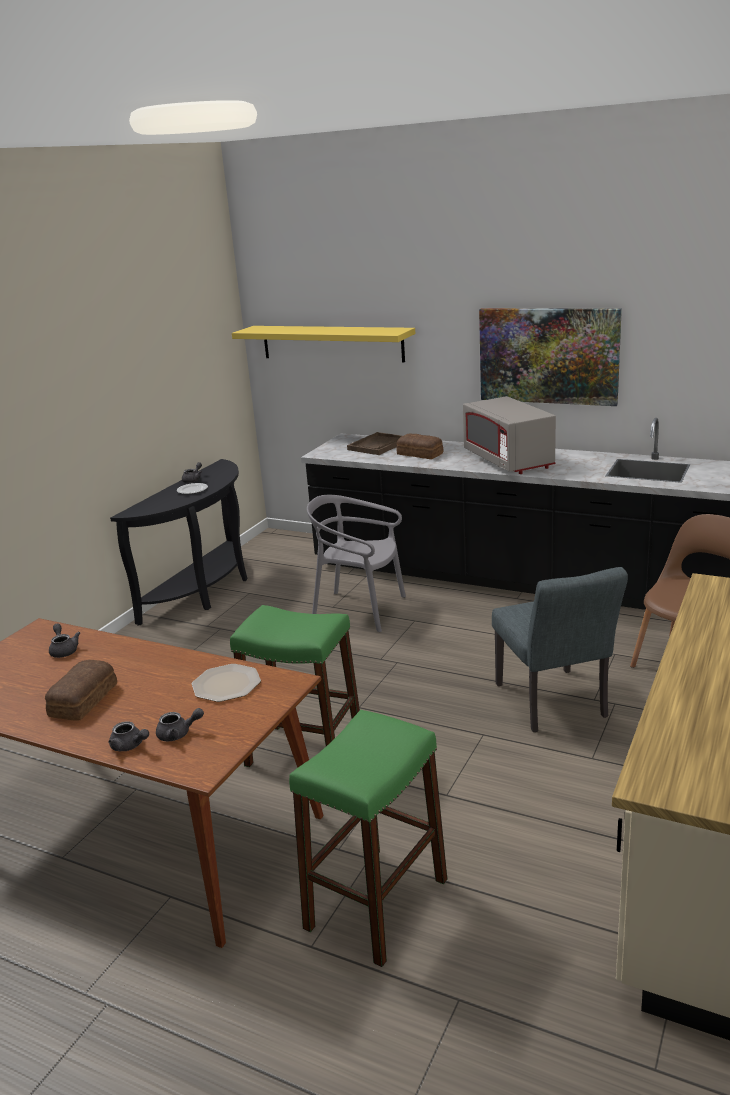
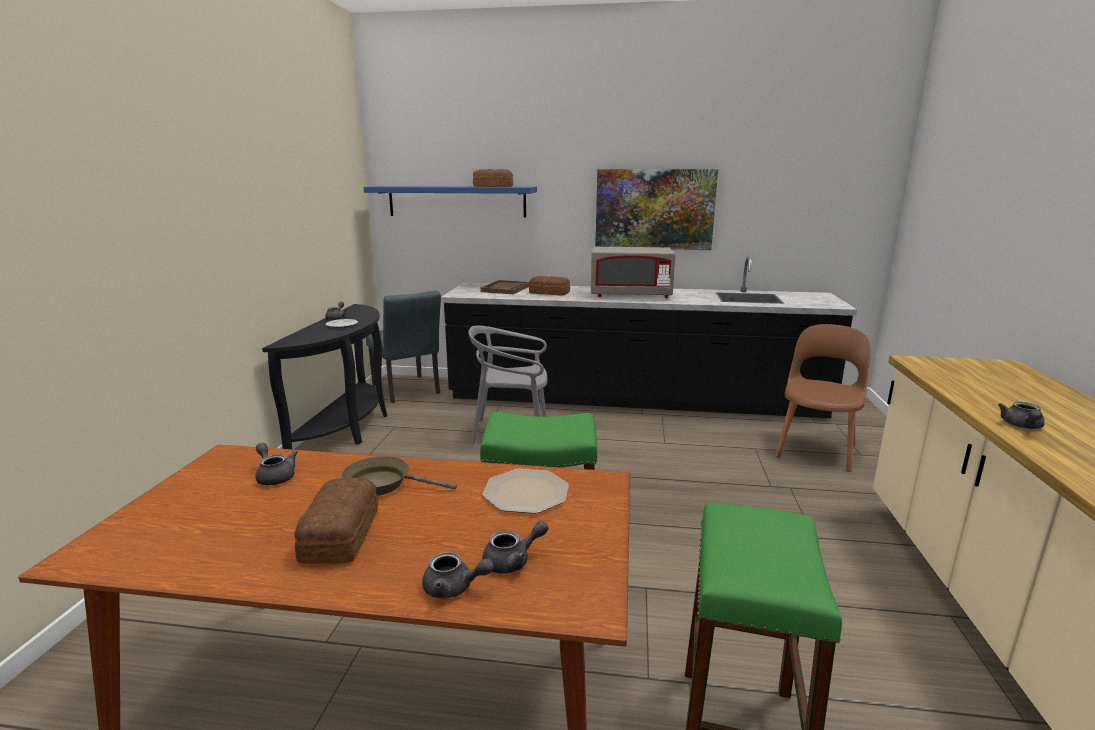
camera: 20 degrees left, 5 degrees down
(132, 665) = (383, 484): none -> brown frying pan
(331, 343) = (456, 201): yellow shelf -> blue shelf
(363, 331) = (492, 186): none -> bread
(508, 460) = (630, 295): grey microwave -> grey microwave turned 45 degrees counterclockwise
(554, 705) = (743, 494): grey chair -> grey chair (408, 391)
(693, 673) = (1021, 426): none -> grey teapot

